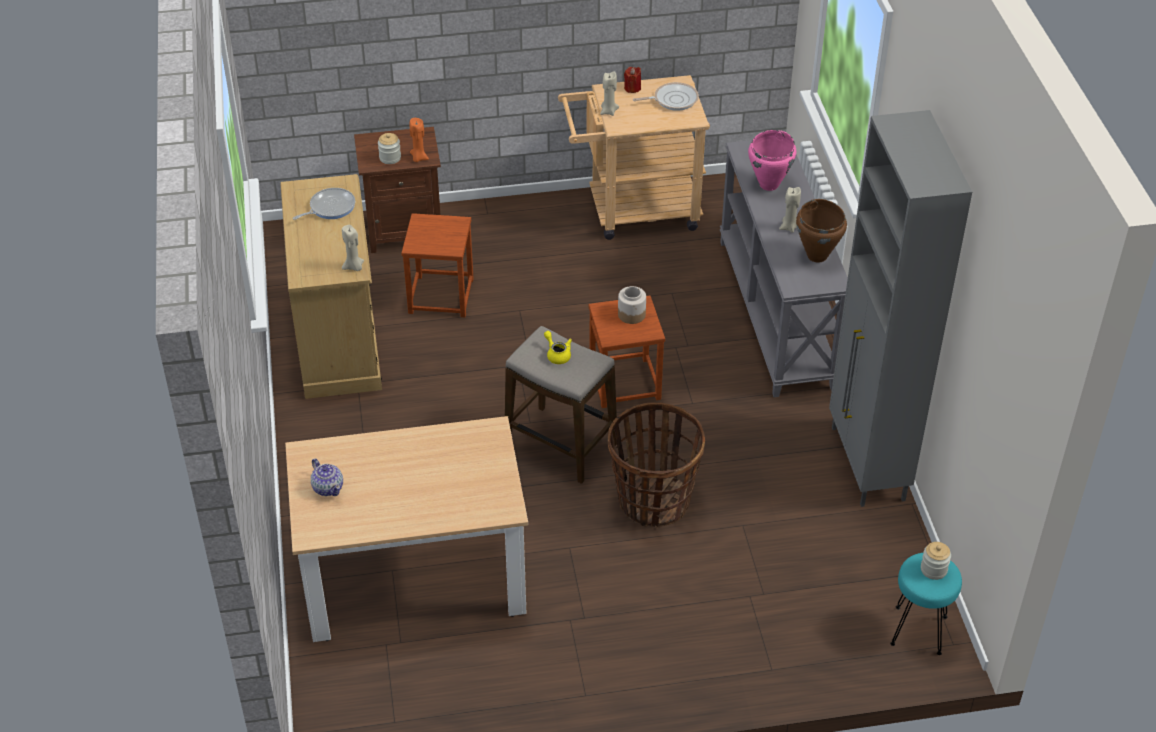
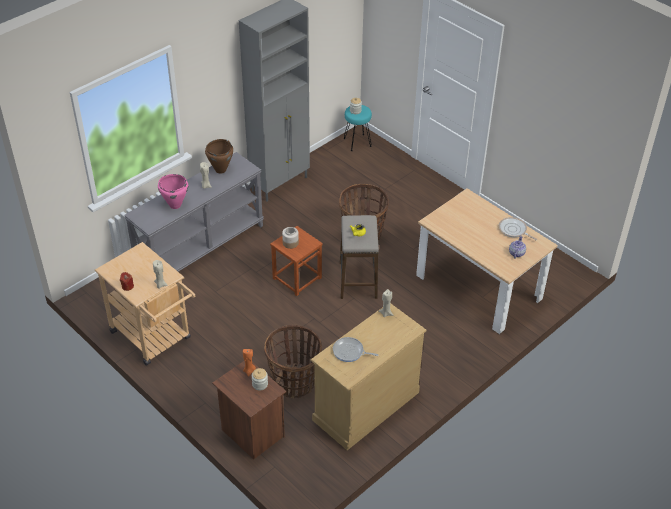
camera: 125 degrees left, 0 degrees up
(441, 296) = (294, 382): brown stool -> basket
(673, 100) = (127, 265): frying pan -> frying pan (513, 230)

